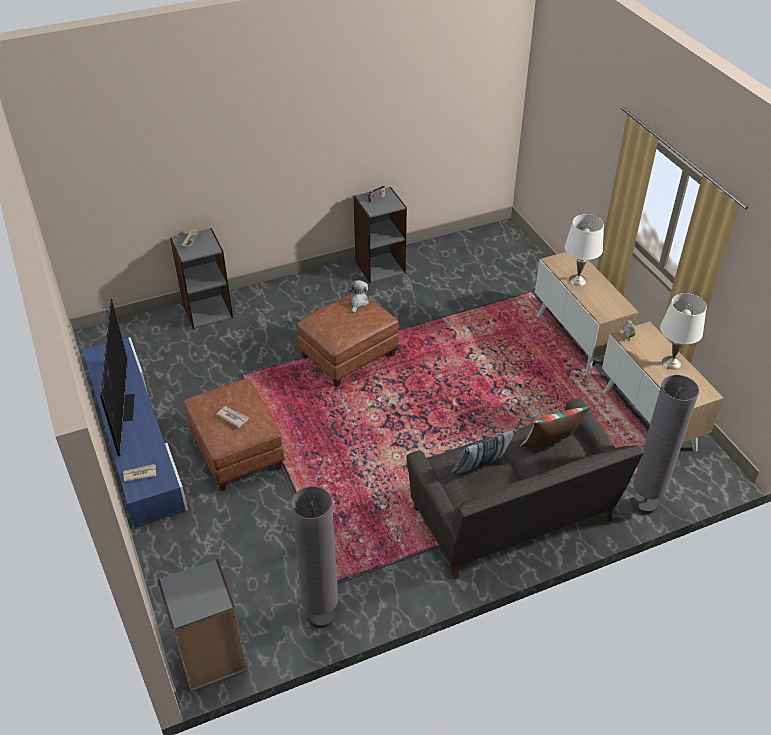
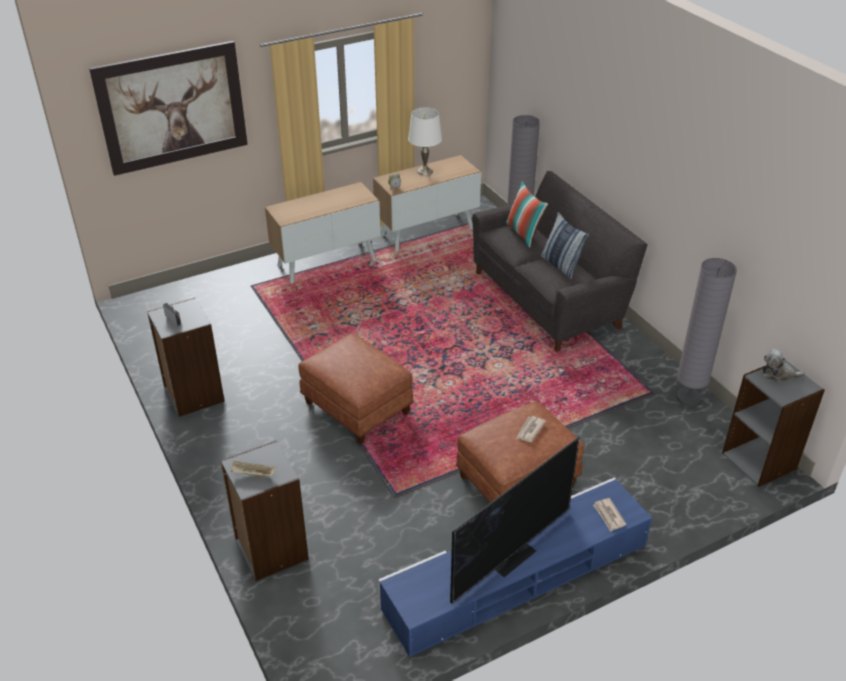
camera: 95 degrees left, 5 degrees down
(123, 407) = (511, 555): television -> television turned 150 degrees clockwise
(358, 302) = (329, 357): plush toy -> plush toy (778, 374)
(573, 109) = (172, 108): none -> picture
(577, 280) = (316, 208): white table lamp -> none

